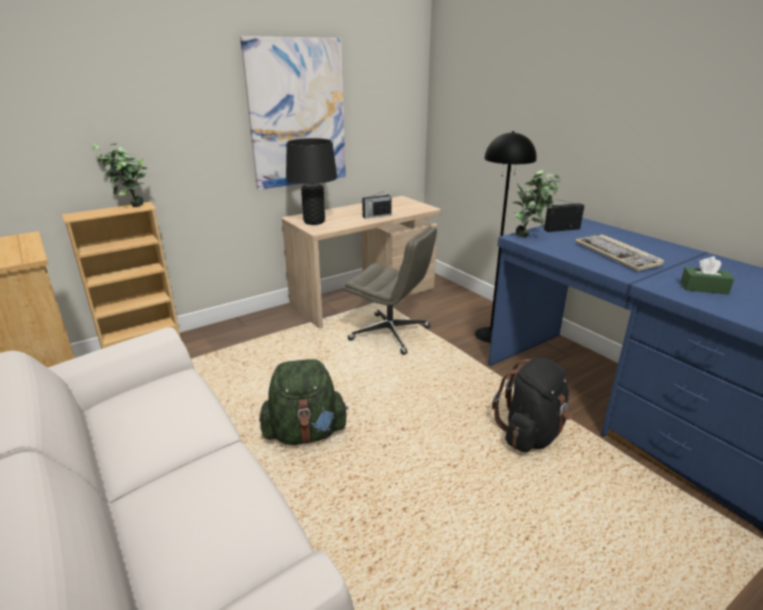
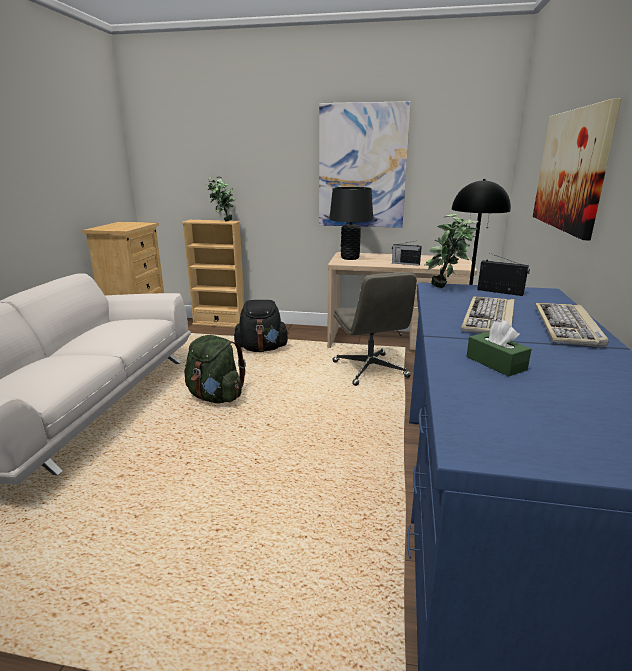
camera: 45 degrees right, 5 degrees down
(531, 434) = (350, 481): black backpack -> black backpack (262, 349)
(566, 119) = (571, 170): none -> picture
(656, 247) = (567, 327): none -> keyboard

